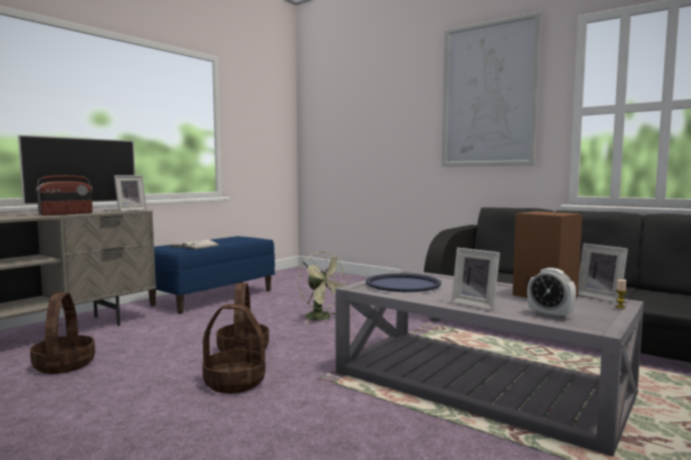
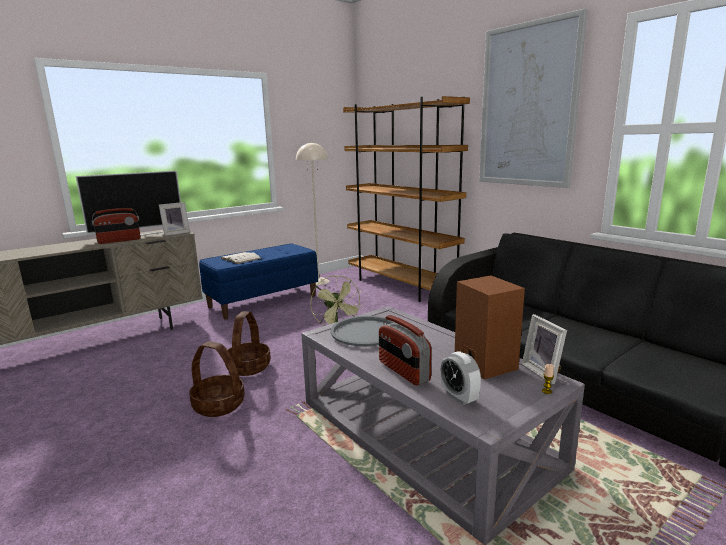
camera: 15 degrees right, 10 degrees up
(64, 365) = (110, 370): basket -> none
(264, 280) = (318, 281): none -> beige floor lamp
(357, 280) = (401, 286): none -> brown bookcase
(402, 284) = (365, 332): blue tray -> grey tray
(476, 304) = (403, 371): picture frame -> radio

